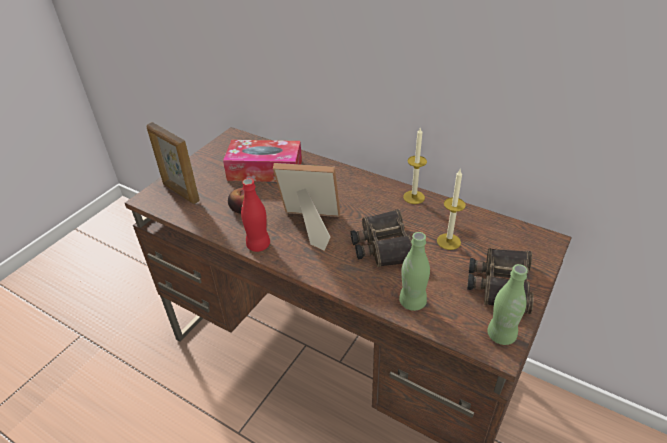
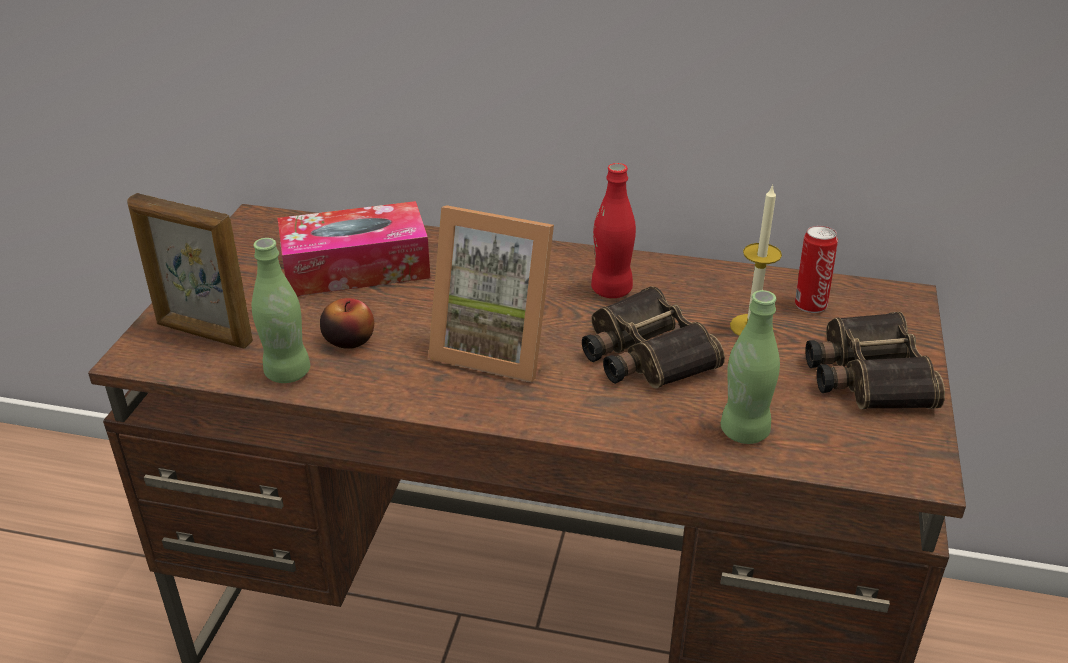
camera: 20 degrees left, 5 degrees down
(258, 245) = (416, 395): red bottle -> red bottle (611, 290)
(309, 226) = (495, 347): picture frame -> picture frame turned 150 degrees counterclockwise
(414, 197) = (655, 268): candle -> none
(489, 234) = (809, 304): none -> can
(501, 335) = (911, 450): green bottle -> green bottle (287, 373)

